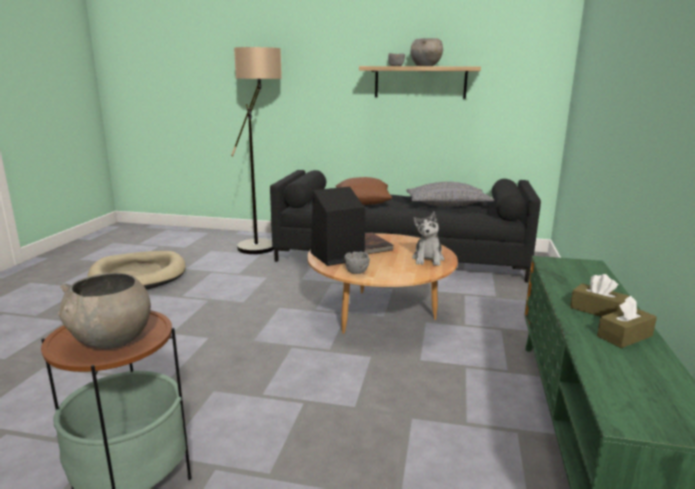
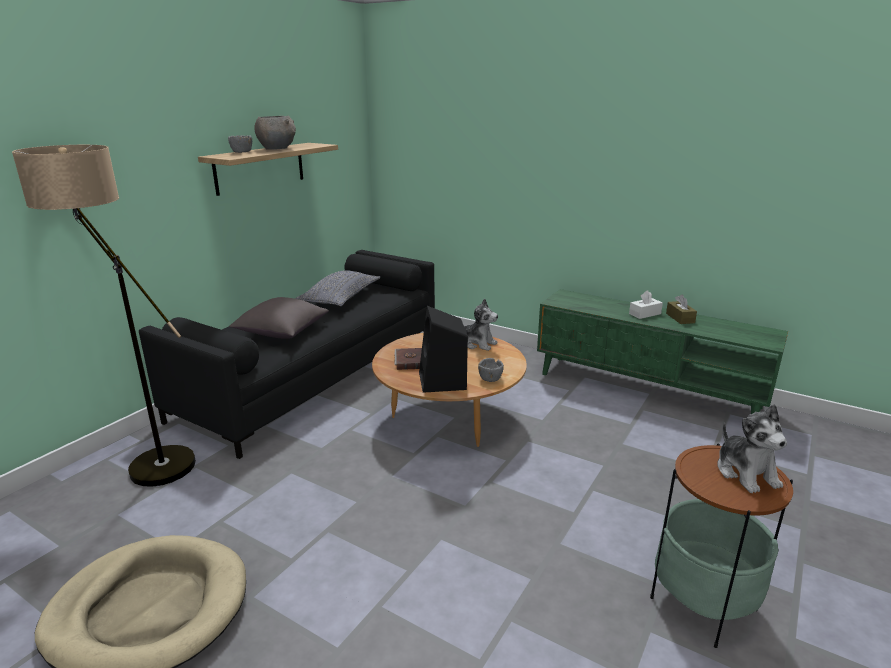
camera: 70 degrees left, 5 degrees up
(111, 341) = (746, 473): grey bowl -> plush toy
(362, 203) = (282, 332): brown pillow -> grey pillow
(597, 310) = (645, 314): brown tissue box -> white tissue box

